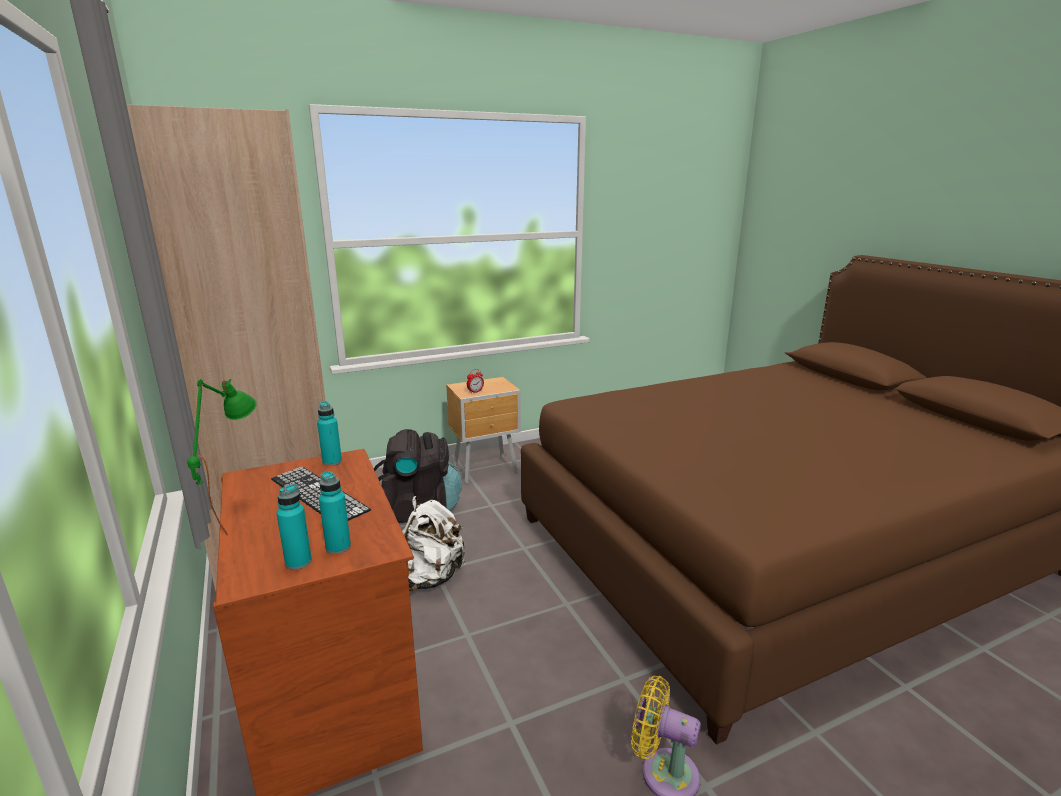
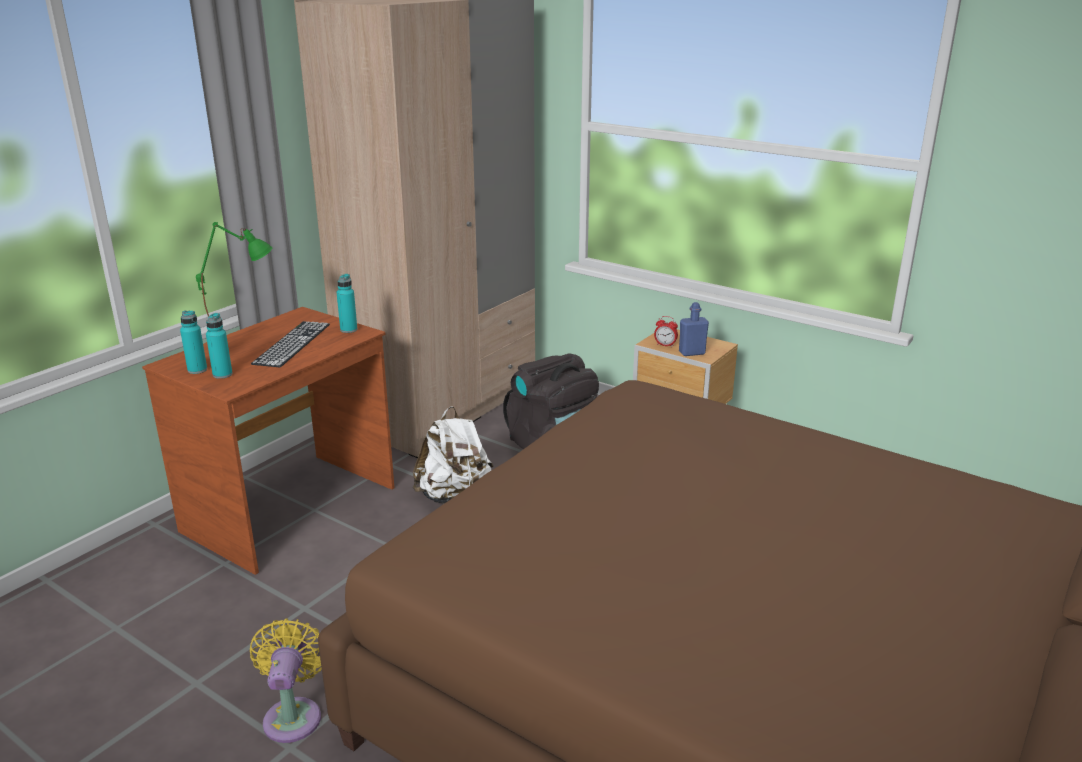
camera: 60 degrees right, 5 degrees up
(497, 389) = (692, 353): none -> blue bottle

